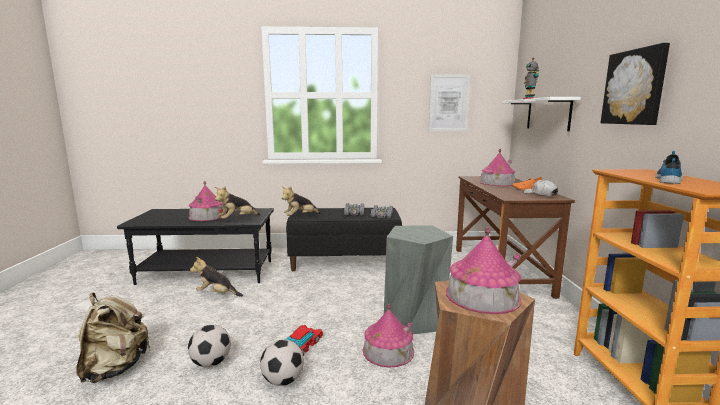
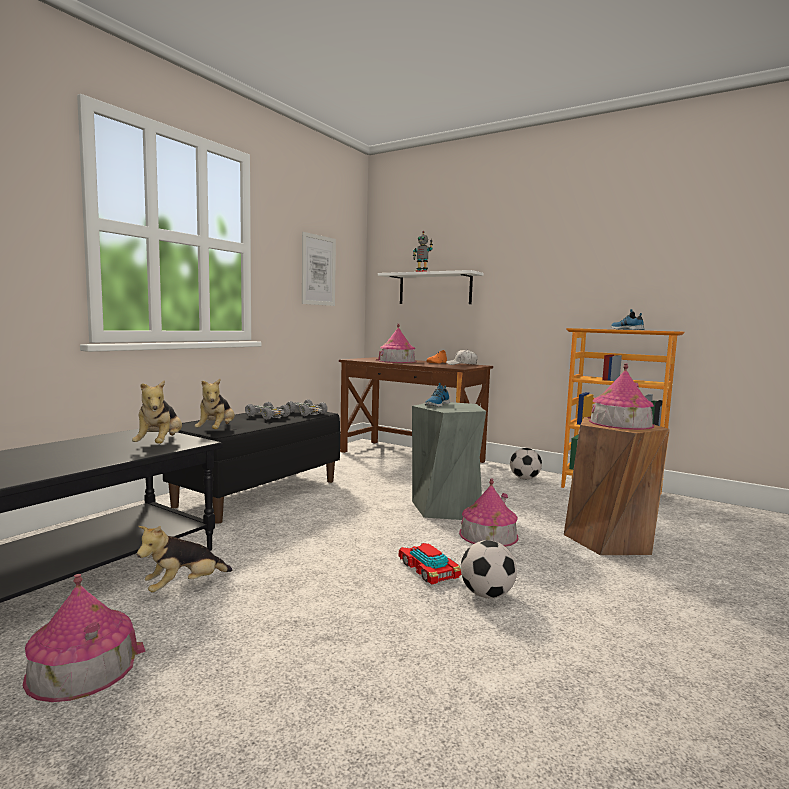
camera: 55 degrees left, 5 degrees down
(115, 368) = (303, 721): beige backpack -> none
(207, 216) = (79, 453): toy house -> toy house (82, 667)
(211, 363) = (396, 630): football -> football (524, 478)
(414, 229) = (436, 404): none -> shoe
(635, 87) = (549, 267): picture -> none

